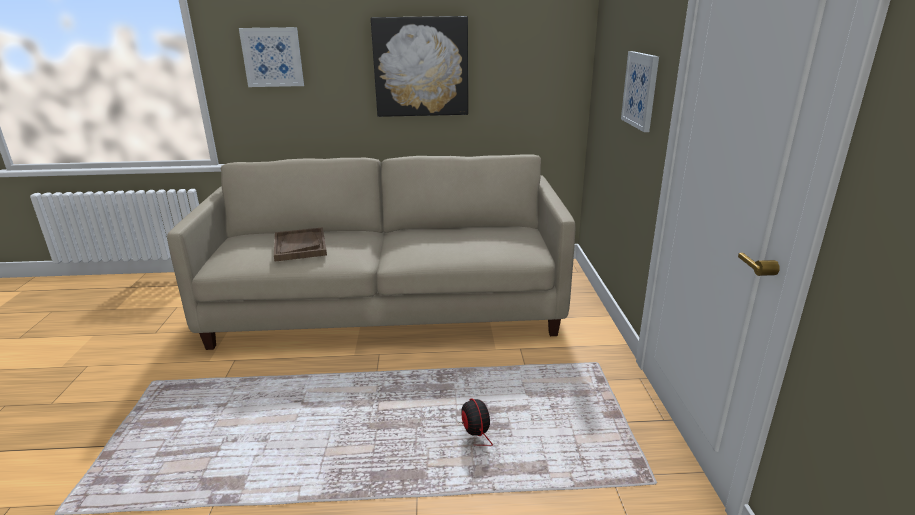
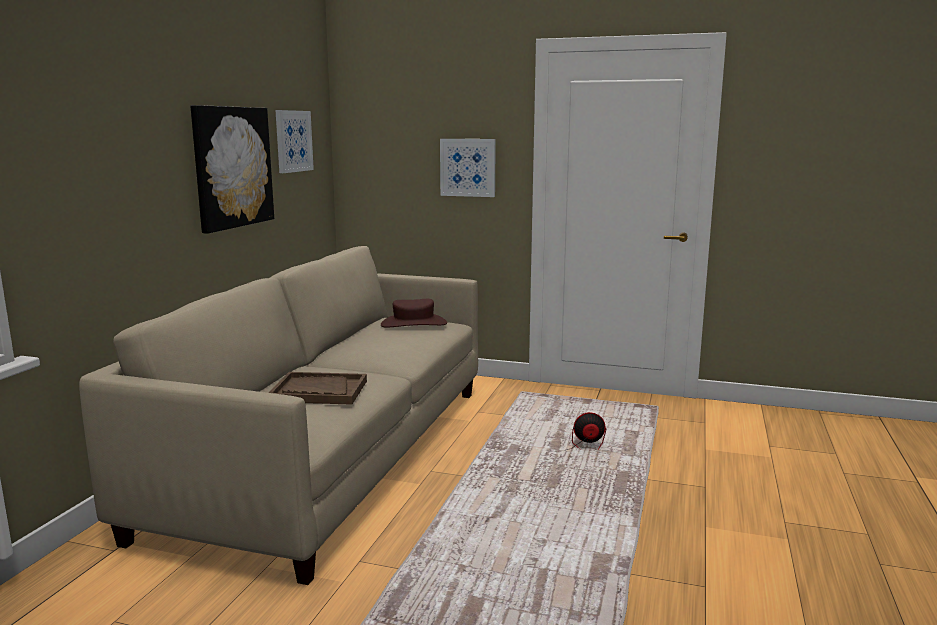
camera: 70 degrees left, 10 degrees down
(272, 57) = (90, 160): picture -> picture (293, 141)
(497, 239) = (413, 324): none -> brown hat

